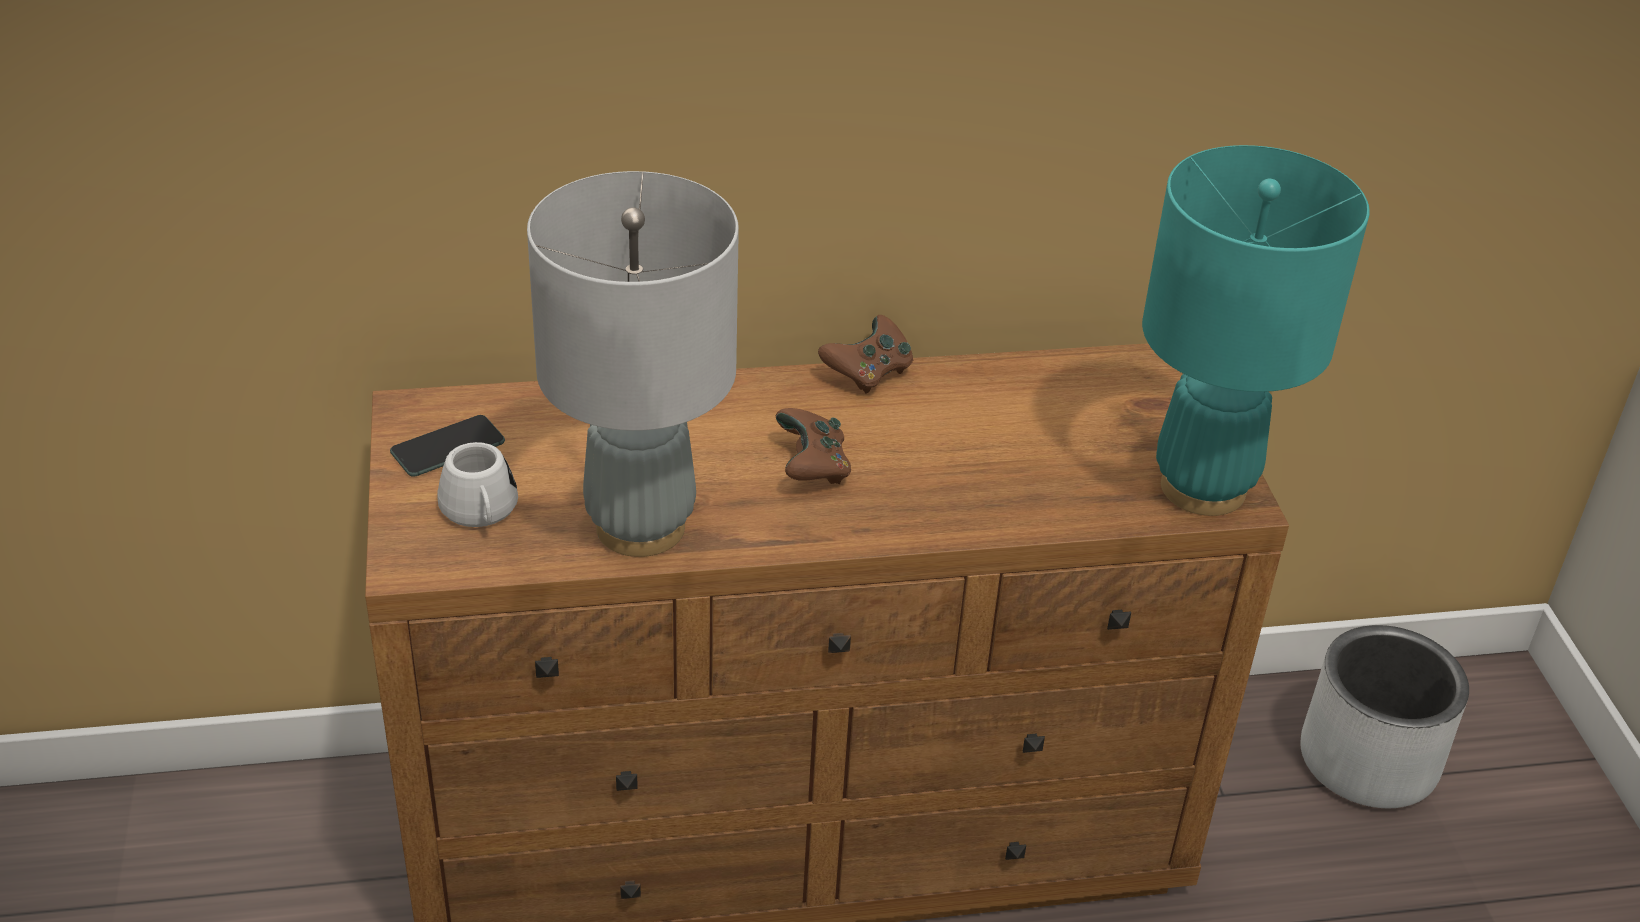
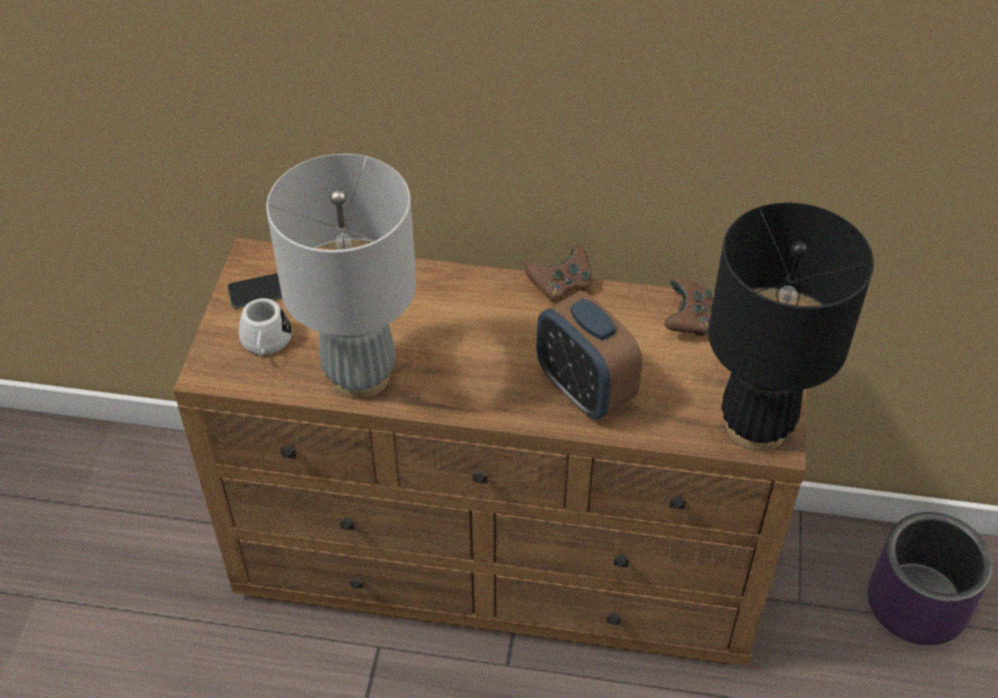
camera: 20 degrees right, 10 degrees up
(812, 468) = (491, 354): brown game controller -> brown game controller (688, 320)
(961, 487) = (584, 390): none -> alarm clock
(1202, 488) = (755, 426): turquoise table lamp -> black table lamp
(1369, 760) = (918, 603): grey planter -> purple planter

